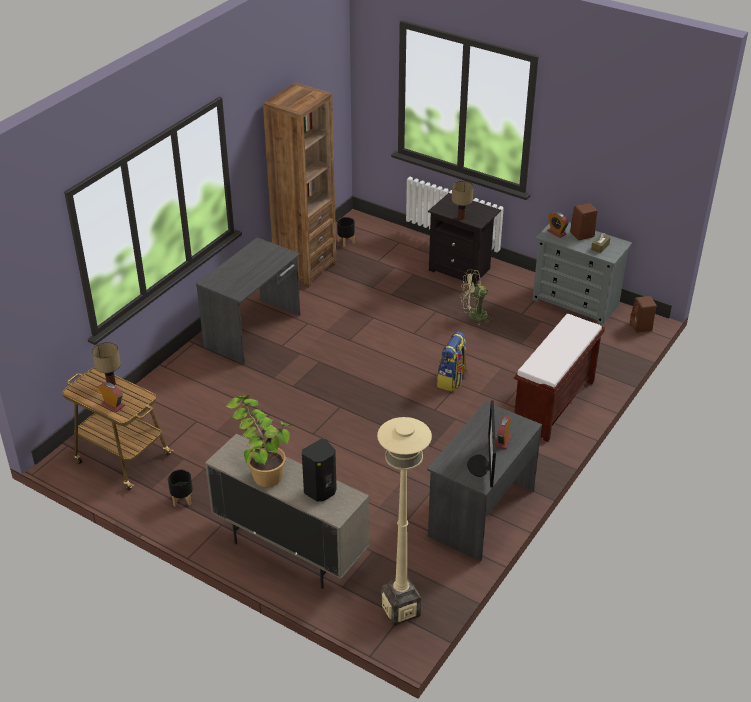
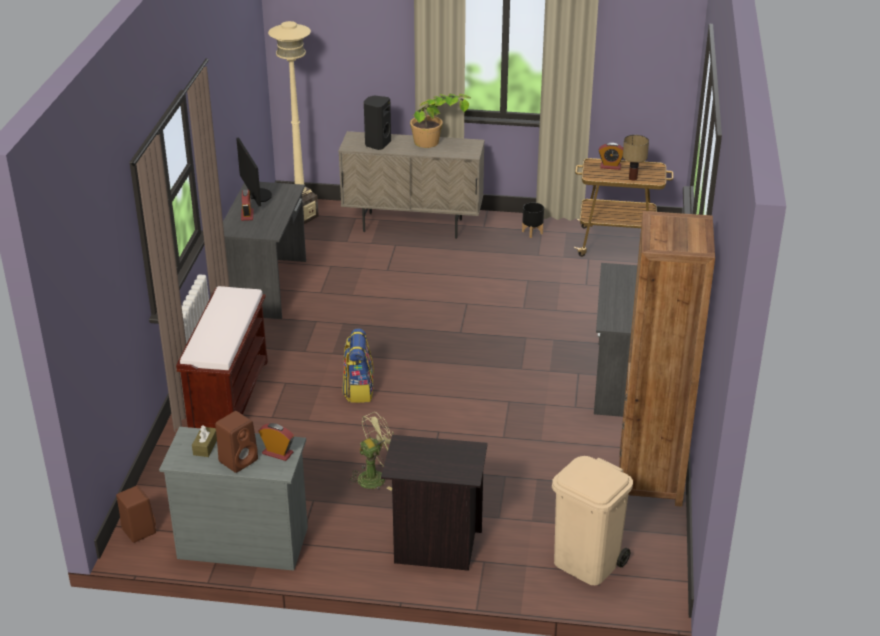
camera: 155 degrees right, 5 degrees down
(346, 242) = (638, 543): black planter -> none
(382, 241) = (587, 563): none -> beige trash can
(461, 217) = (431, 444): table lamp -> none

